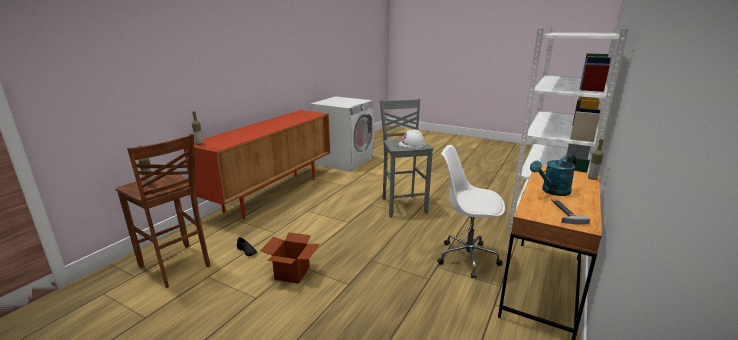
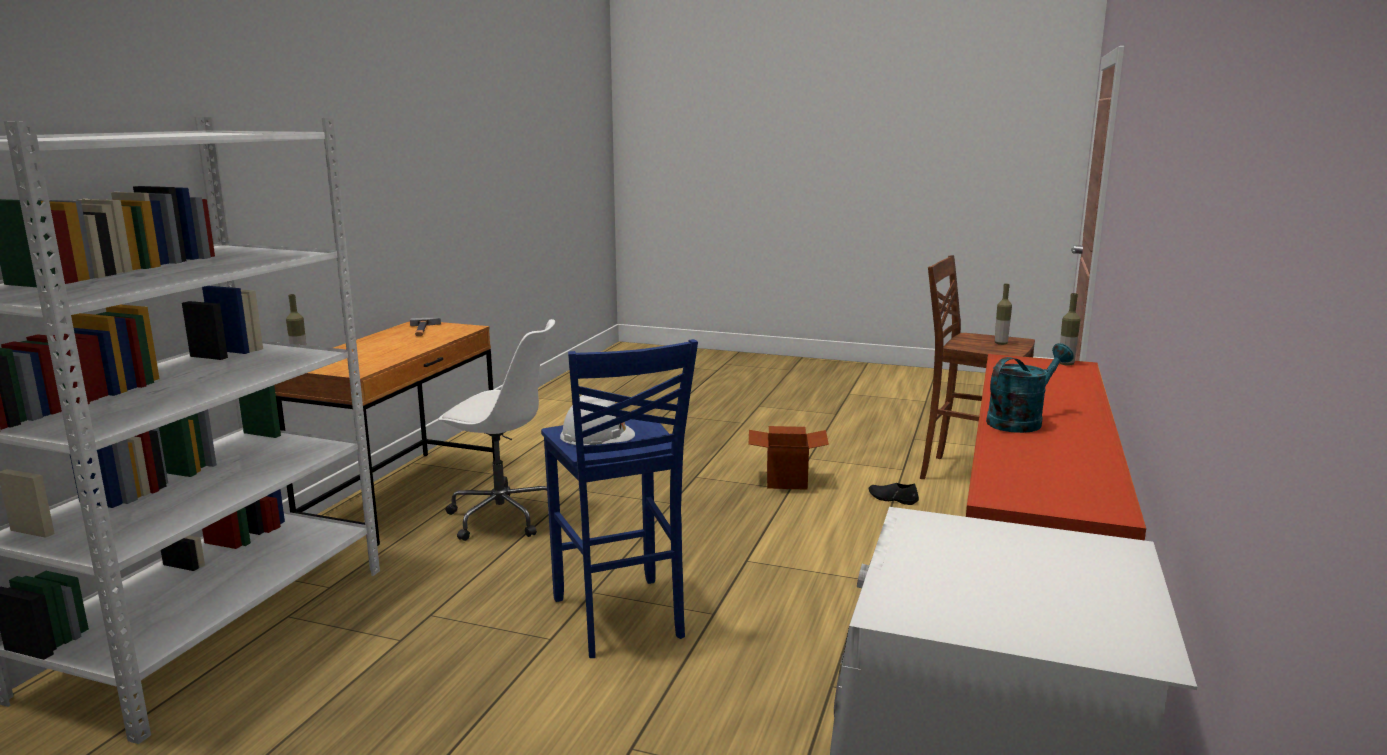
camera: 170 degrees right, 5 degrees down
(403, 205) = (620, 619): grey stool -> blue stool
(552, 191) = (401, 345): turquoise watering can -> turquoise watering can (1020, 421)

